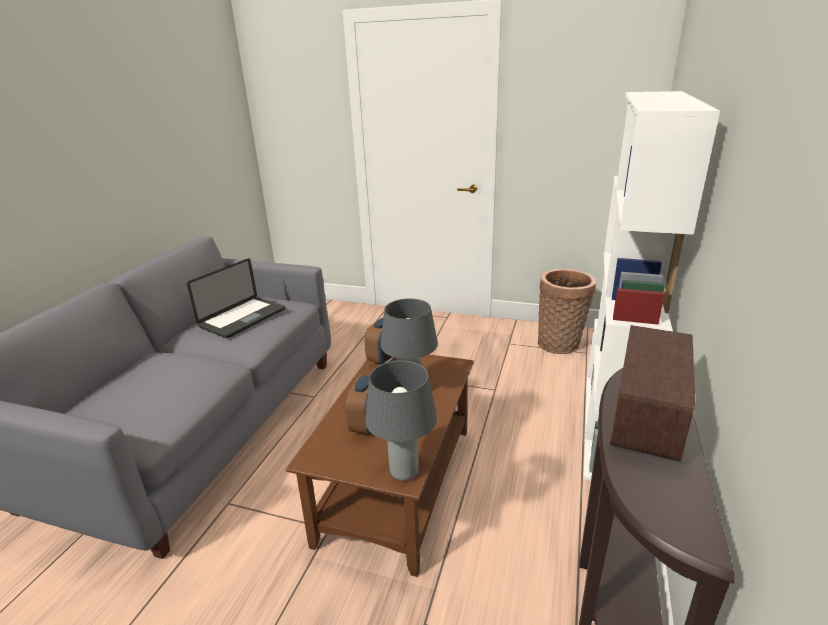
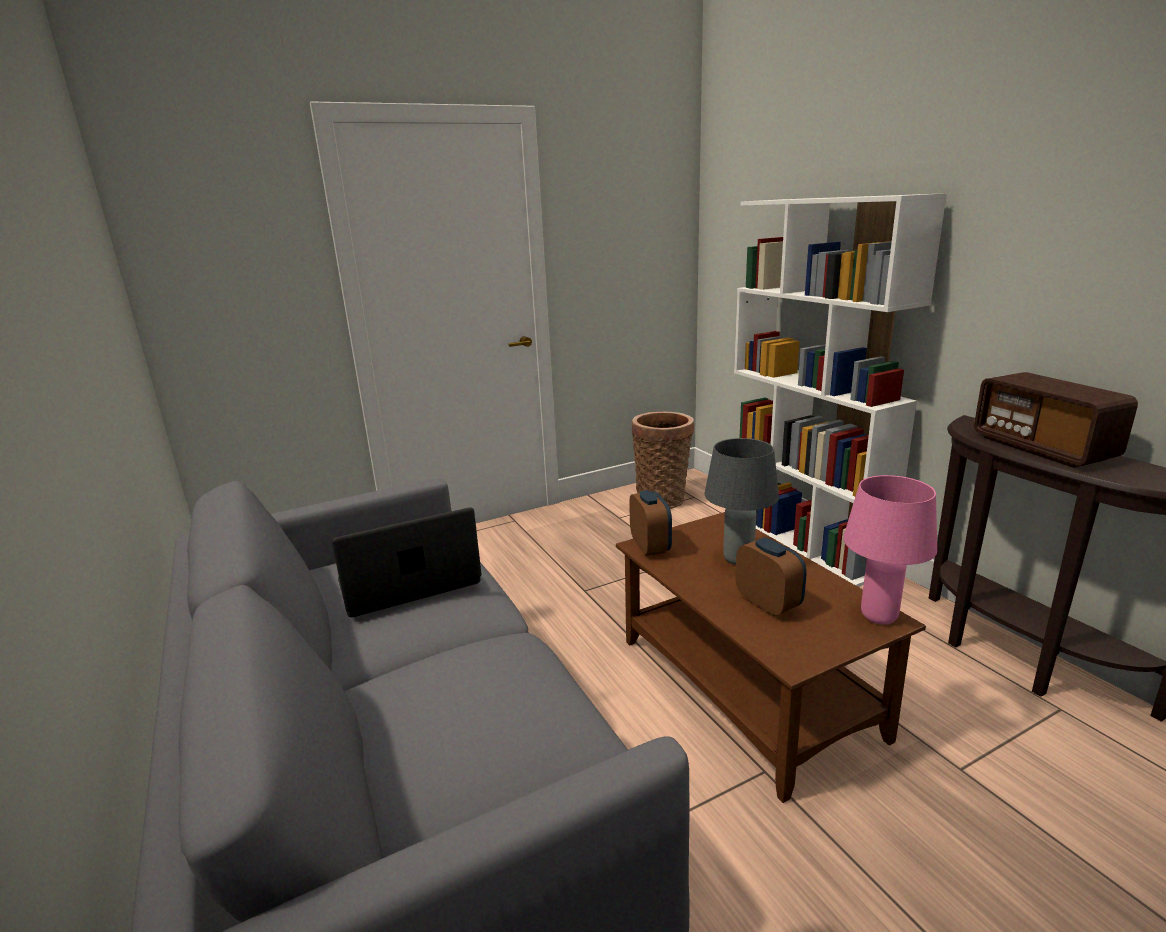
camera: 45 degrees left, 5 degrees down
(243, 318) = (409, 583): laptop -> laptop turned 105 degrees counterclockwise
(404, 472) = (877, 616): grey table lamp -> pink table lamp

